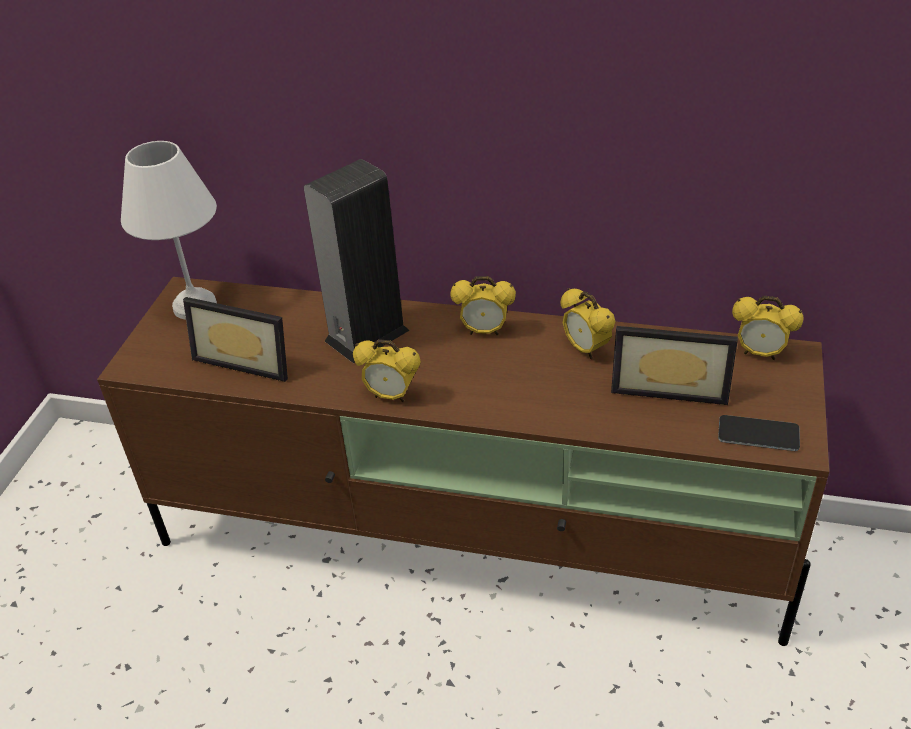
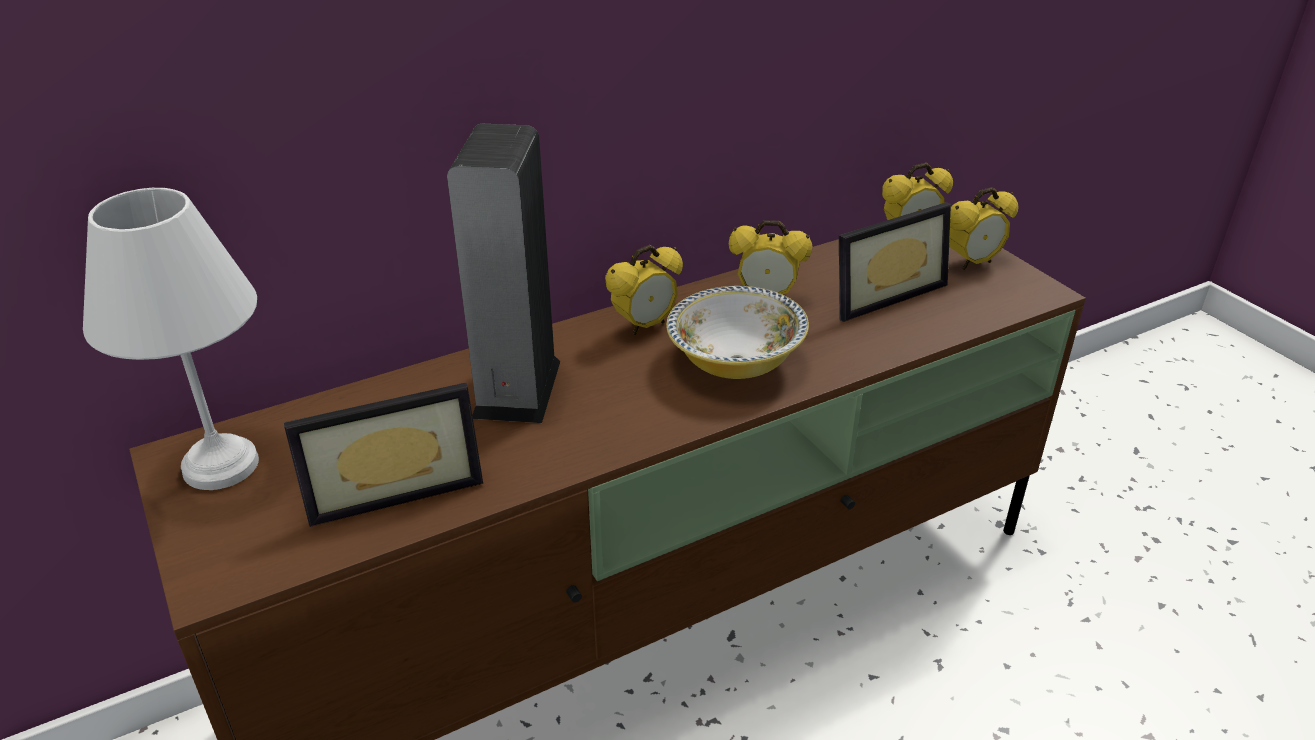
camera: 45 degrees left, 5 degrees down
(391, 396) = (635, 432): alarm clock -> alarm clock (972, 263)
(504, 383) = (735, 361): none -> bowl
(758, 434) = (1000, 295): phone -> none

